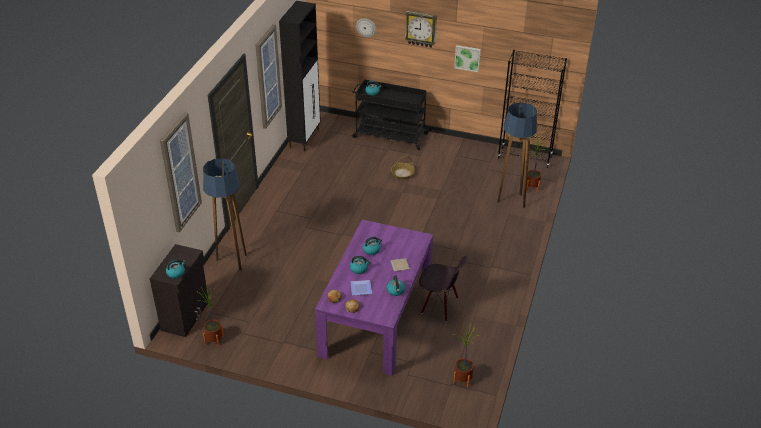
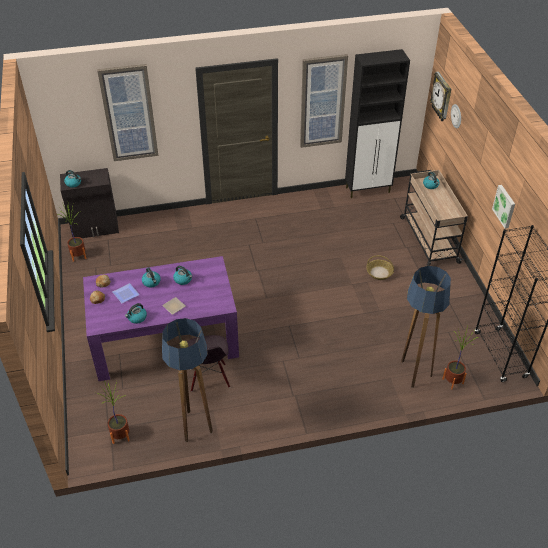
camera: 60 degrees right, 5 degrees up
(231, 261) = (173, 223): floor lamp -> floor lamp (194, 425)
(389, 135) = (428, 239): black cart -> beige cart
(421, 29) = (485, 146): wall clock -> wall clock (442, 97)

